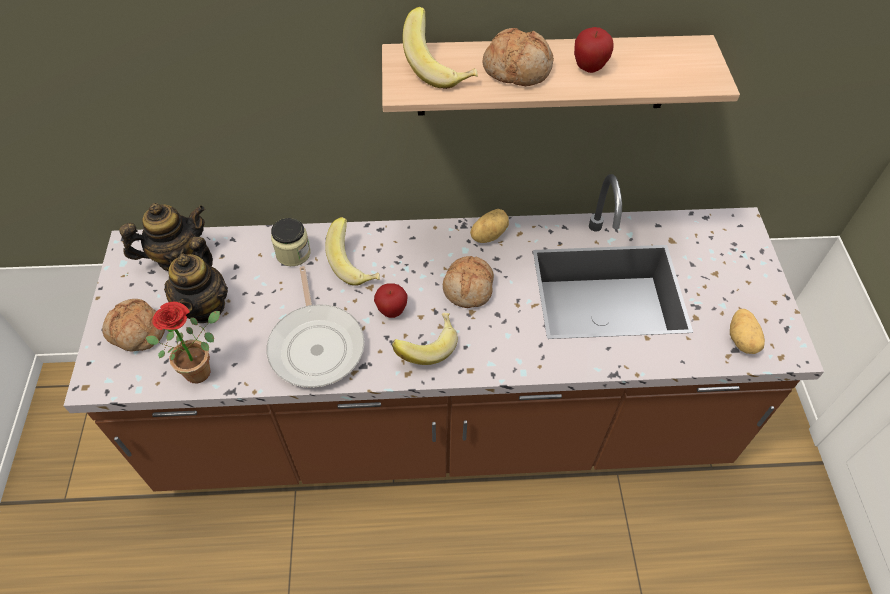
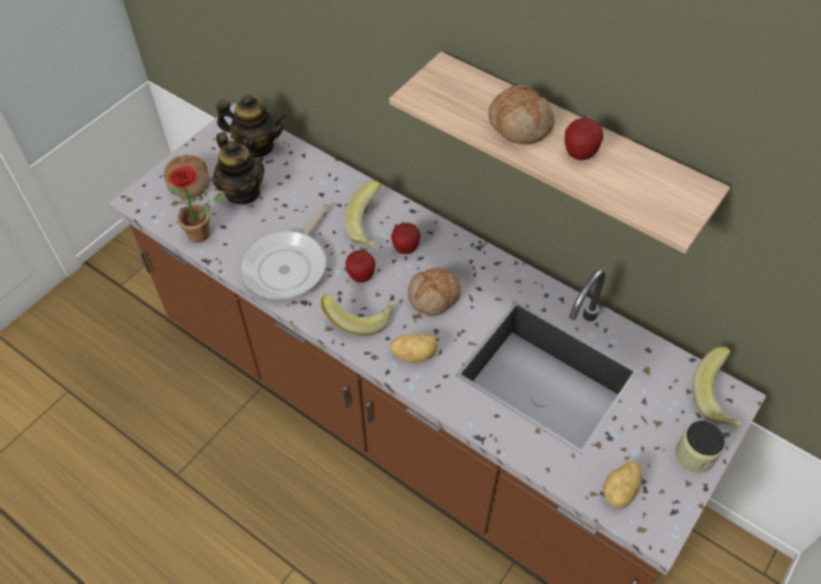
camera: 40 degrees right, 0 degrees up
(205, 306) = (243, 192): teapot -> teapot turned 75 degrees counterclockwise
(293, 253) = (334, 191): jar -> jar (694, 455)
(406, 264) = (405, 249): none -> apple
(440, 68) = (461, 92): banana -> banana (717, 398)
(488, 234) = (491, 266): potato -> potato (414, 354)

